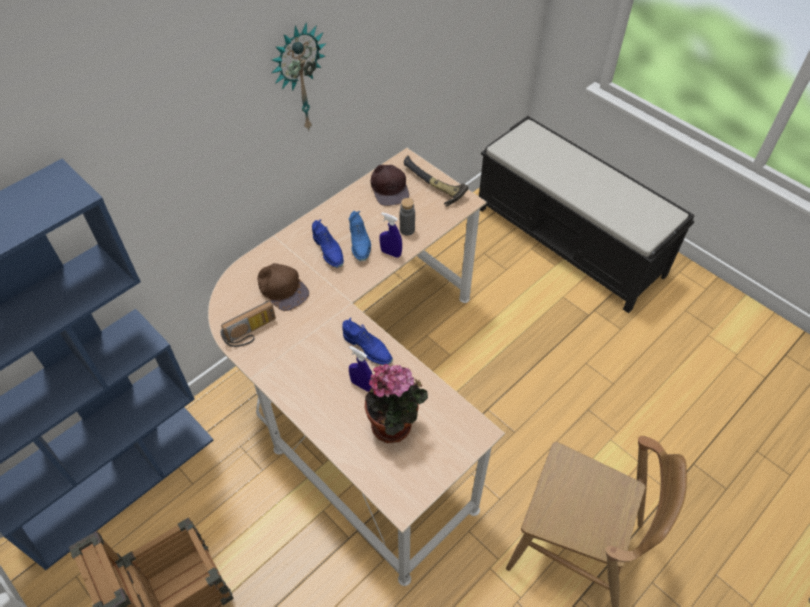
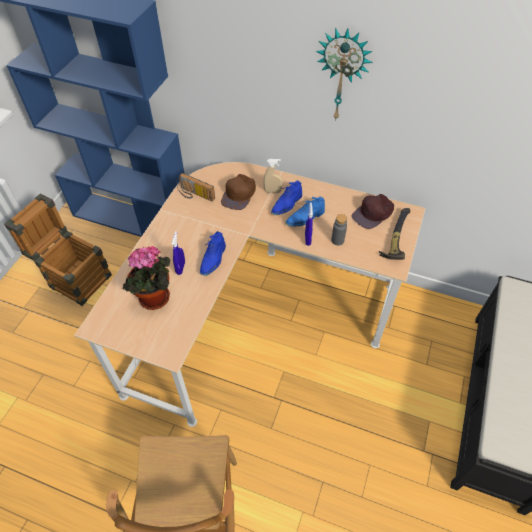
camera: 65 degrees right, 0 degrees up
(299, 255) = (272, 191): none -> beige spray bottle

